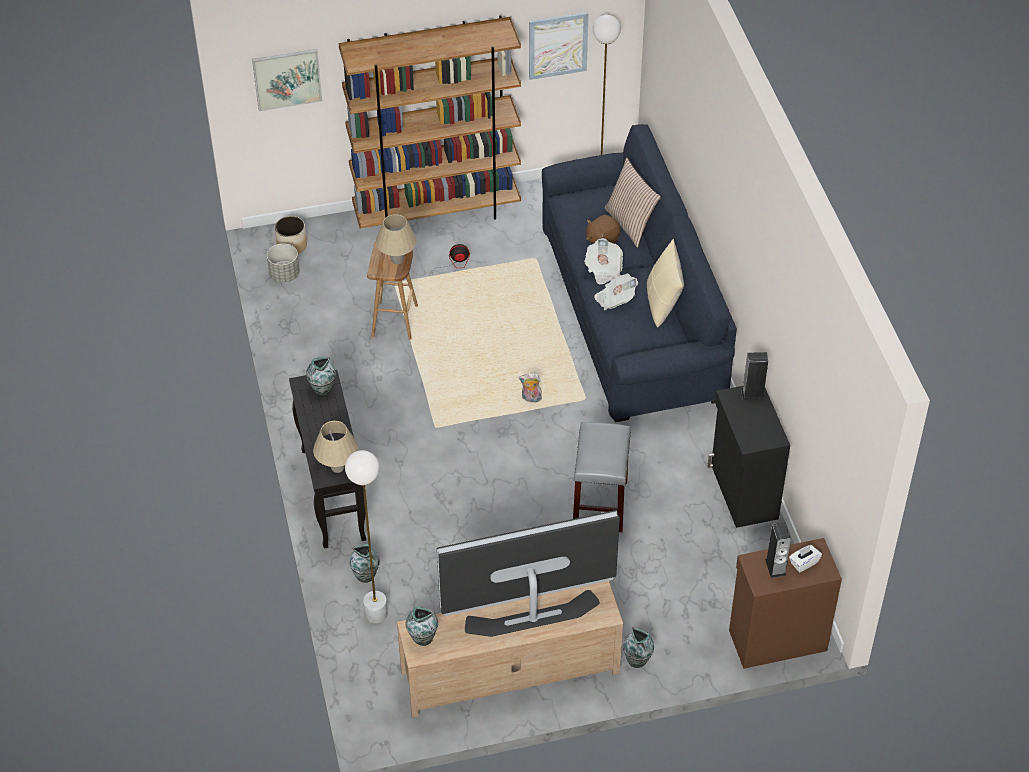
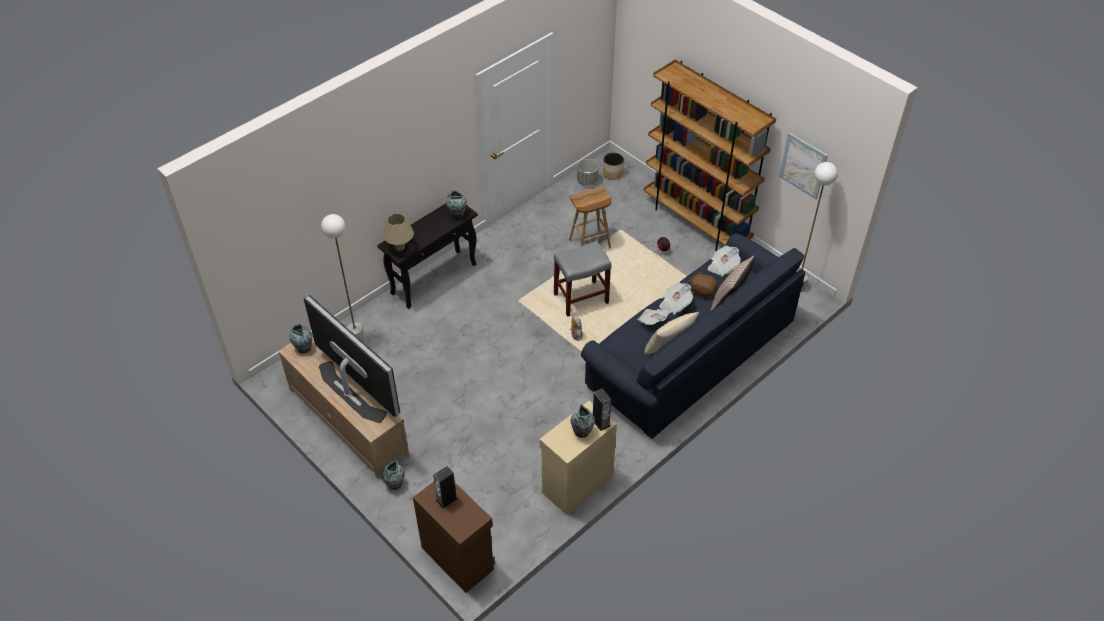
camera: 60 degrees right, 0 degrees up
(287, 79) = (646, 64): picture -> none
(366, 575) = (382, 321): vase -> vase (582, 432)
(397, 260) = (594, 202): beige table lamp -> none
(578, 205) = (722, 266): none -> newspaper
(600, 504) = (511, 409): grey stool -> grey stool (580, 299)
(743, 492) = (576, 484): black cabinet -> beige cabinet
(803, 563) = (460, 515): white tissue box -> none

